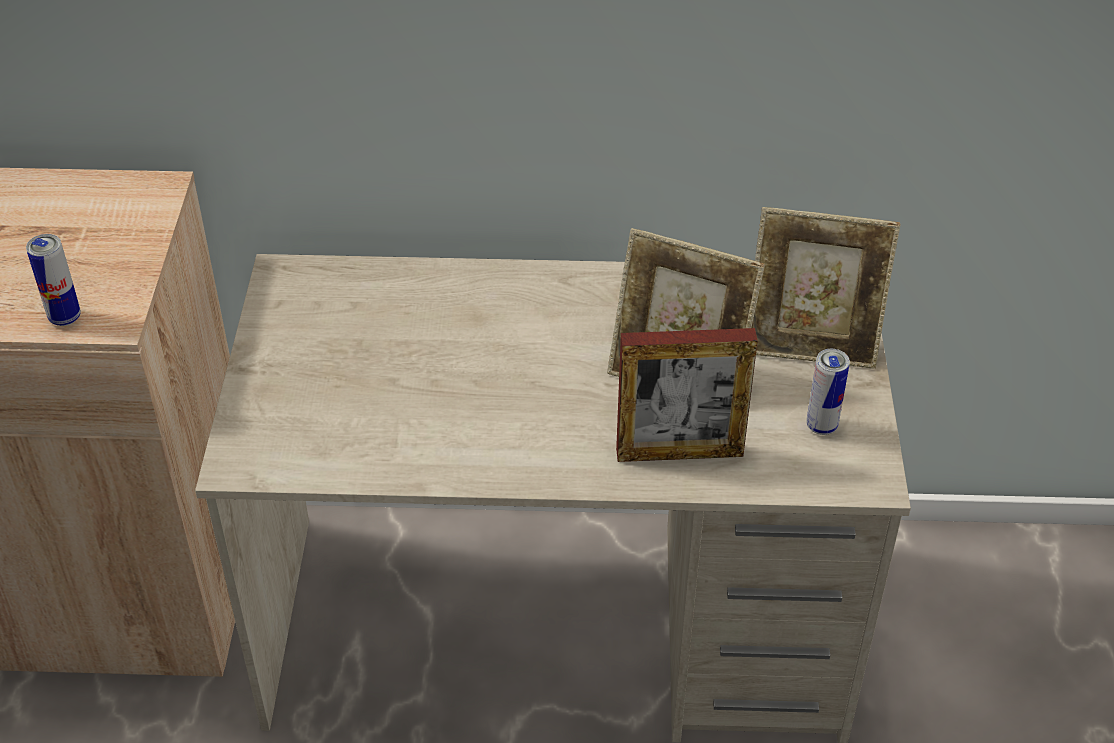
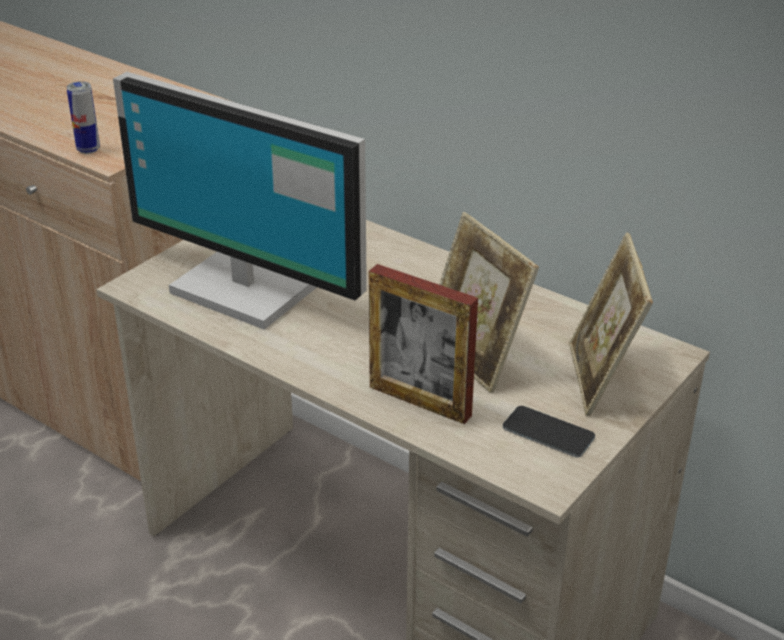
camera: 35 degrees right, 10 degrees down
(368, 404) = (247, 287): none -> monitor
(811, 344) = (600, 379): picture frame -> picture frame turned 45 degrees clockwise
(821, 426) = (548, 432): can -> phone

